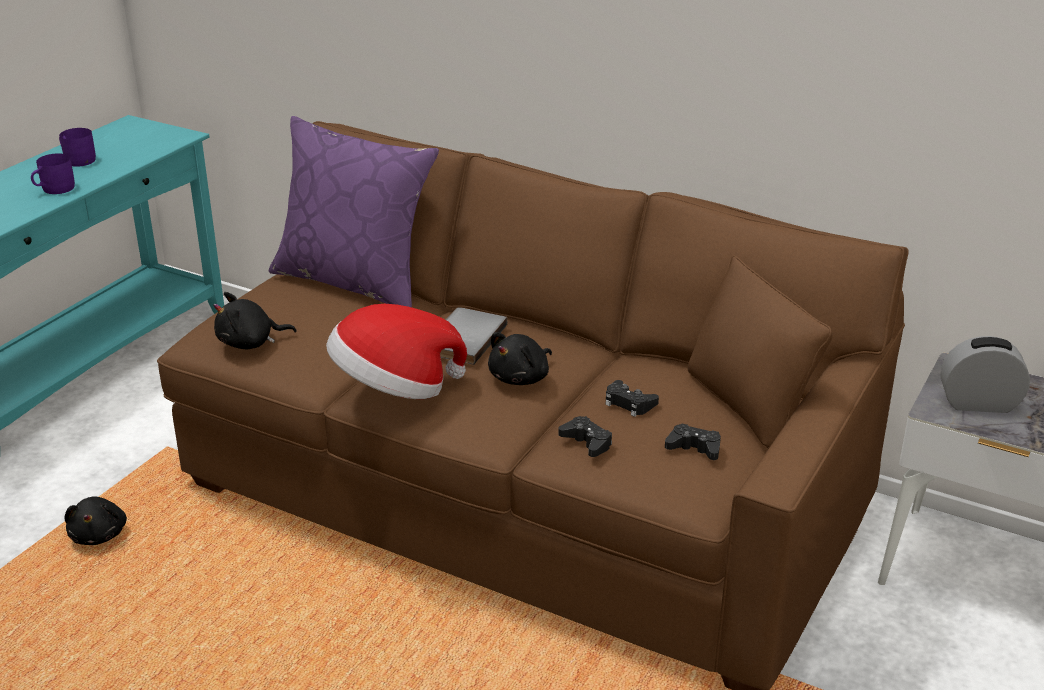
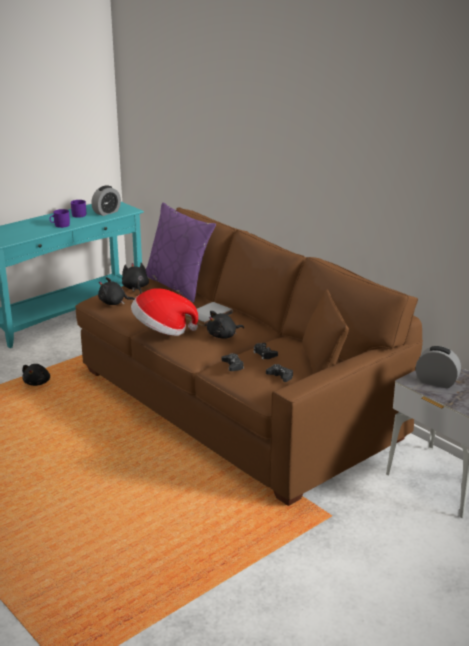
camera: 20 degrees right, 5 degrees down
(136, 147) = (106, 212): none -> alarm clock
(272, 301) = (135, 288): none -> black plush toy

